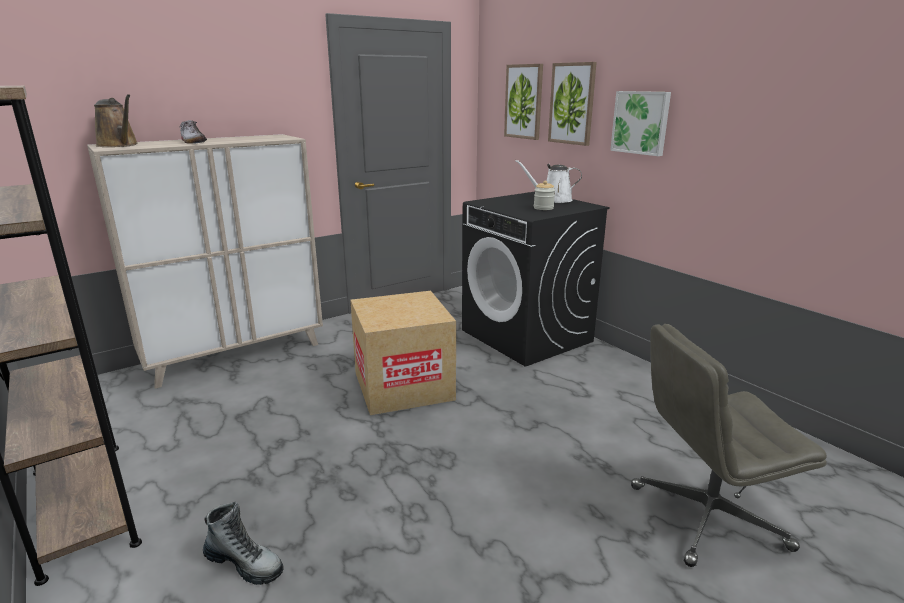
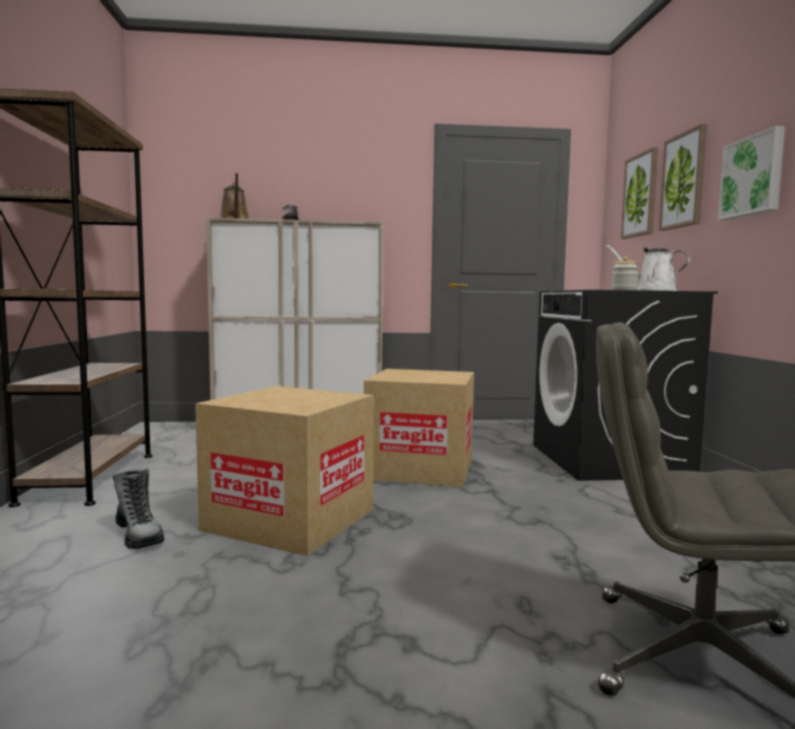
camera: 30 degrees right, 15 degrees down
(361, 489) = (290, 519): none -> cardboard box

